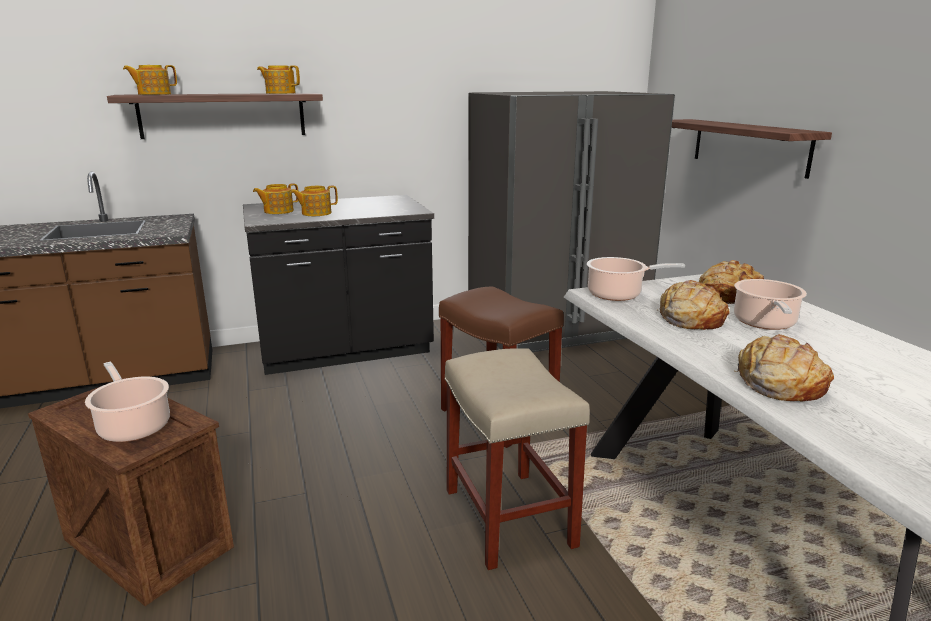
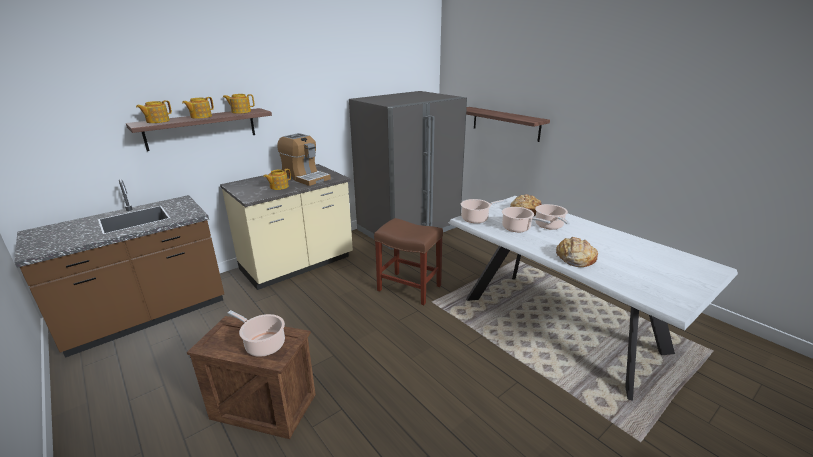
camera: 20 degrees left, 5 degrees up
(278, 211) = (252, 188): teapot -> teapot (200, 116)
(345, 351) = (297, 264): black counter -> beige counter
(367, 207) = (305, 177): none -> coffee machine
(507, 516) = (444, 341): beige stool -> none
(690, 318) = (518, 228): bread -> cooking pot

